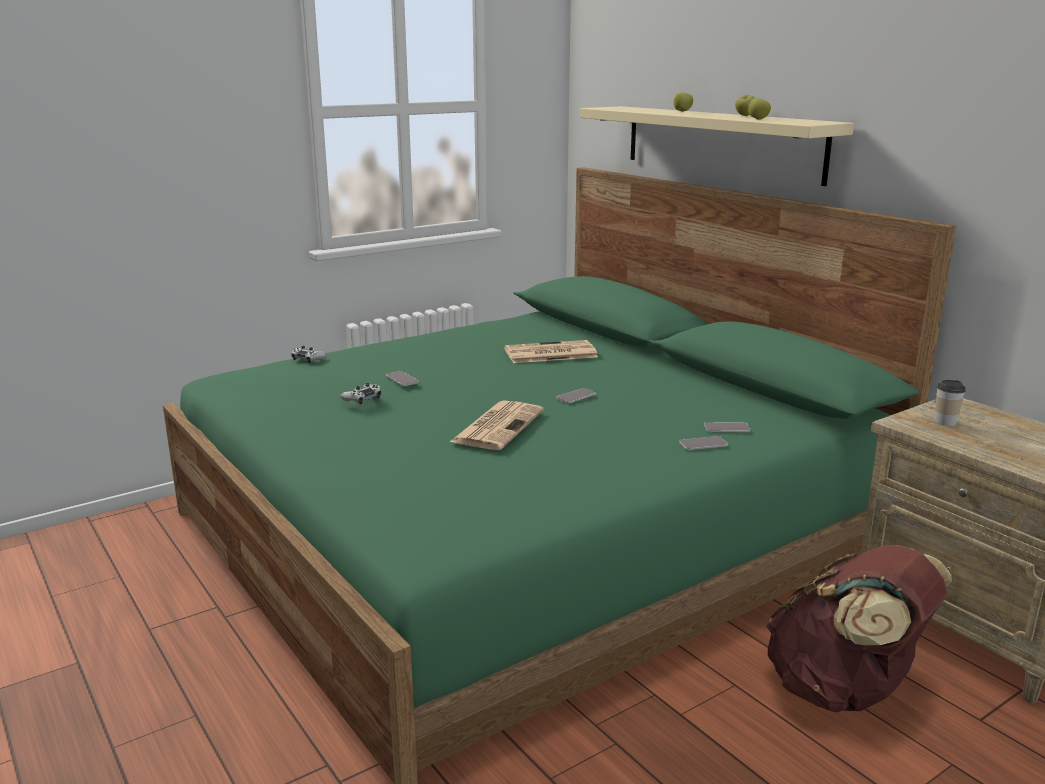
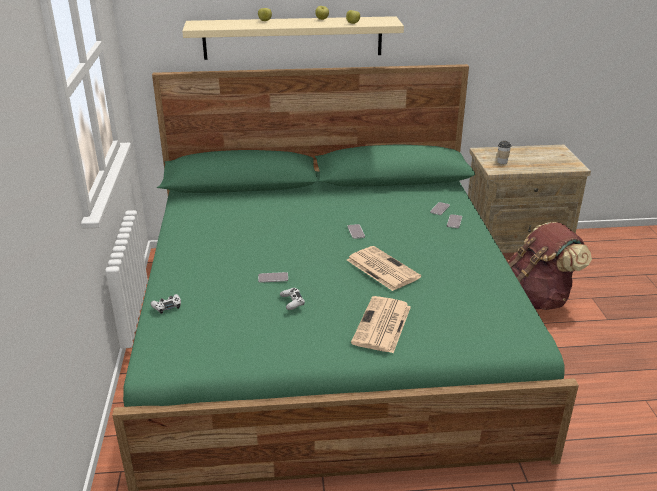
camera: 60 degrees left, 10 degrees up
(549, 353) = (273, 216): newspaper -> newspaper (382, 325)

